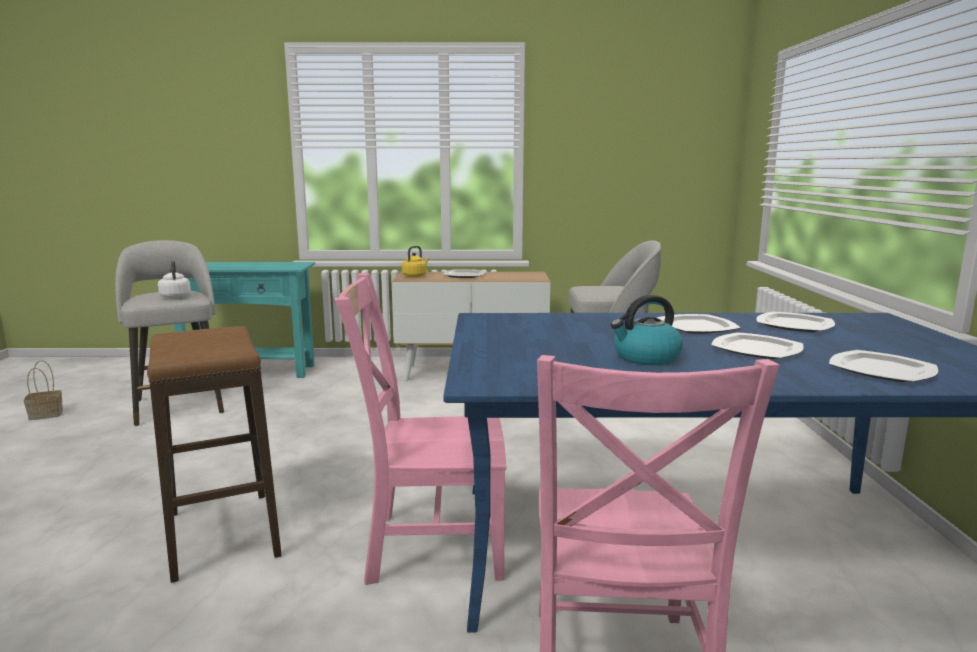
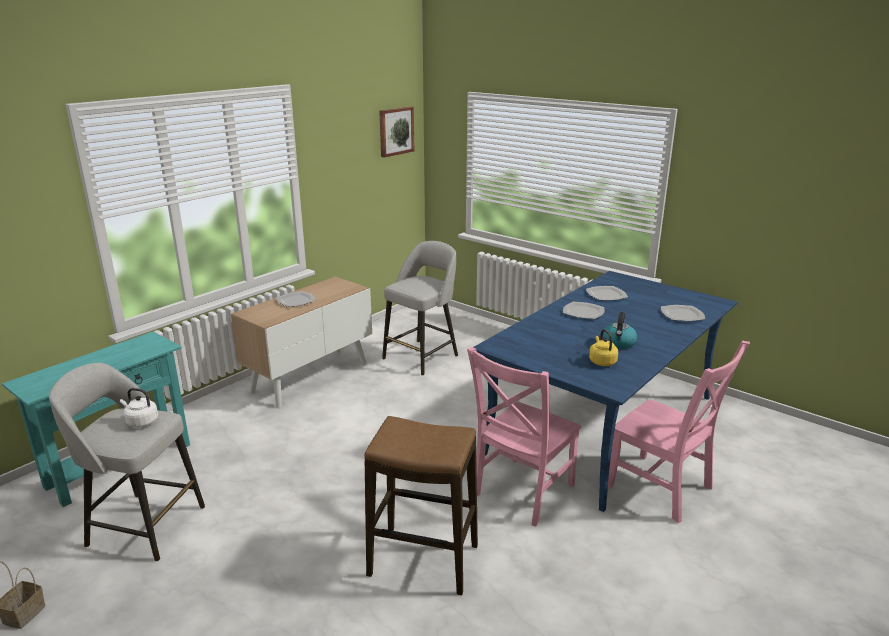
camera: 50 degrees left, 10 degrees up
(415, 276) = (262, 314): yellow kettle -> yellow kettle (602, 361)
(688, 116) = (395, 131): none -> picture
(756, 349) = (631, 319): plate -> none

